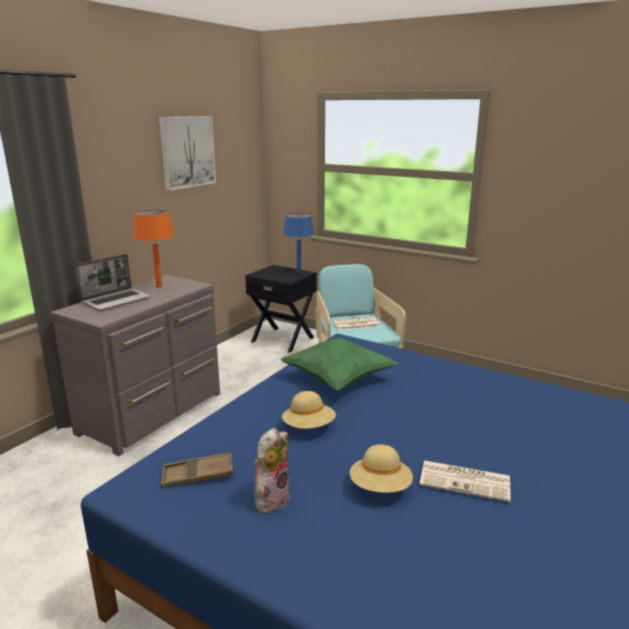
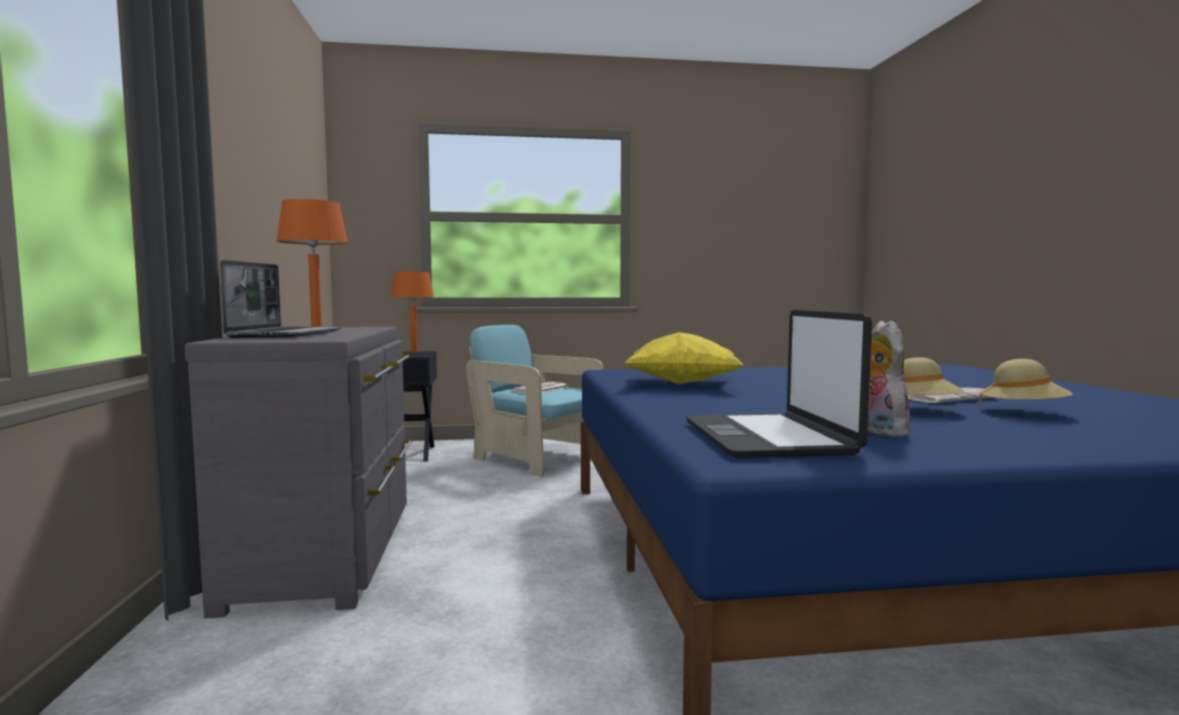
camera: 40 degrees left, 15 degrees down
(187, 152) = (277, 157): picture -> none
(198, 475) = (769, 438): brown tray -> laptop
(299, 272) = (414, 352): blue table lamp -> orange table lamp
(309, 427) = (755, 402): beige hat -> beige hat (1023, 412)
(338, 379) = (683, 383): green pillow -> yellow pillow

